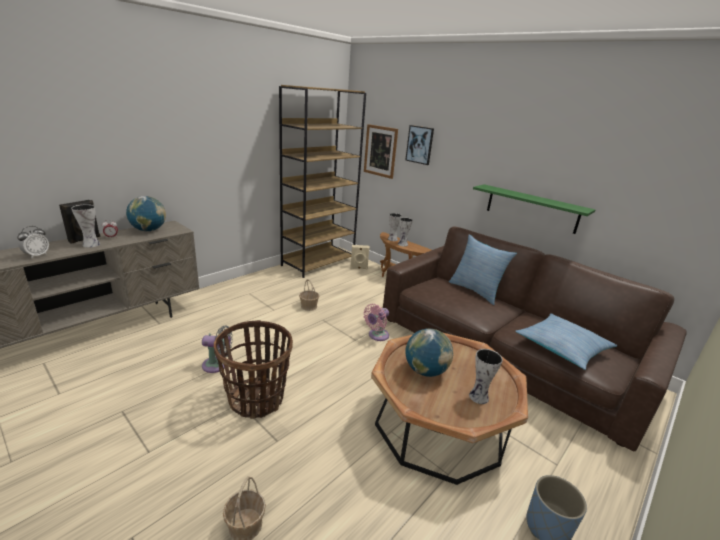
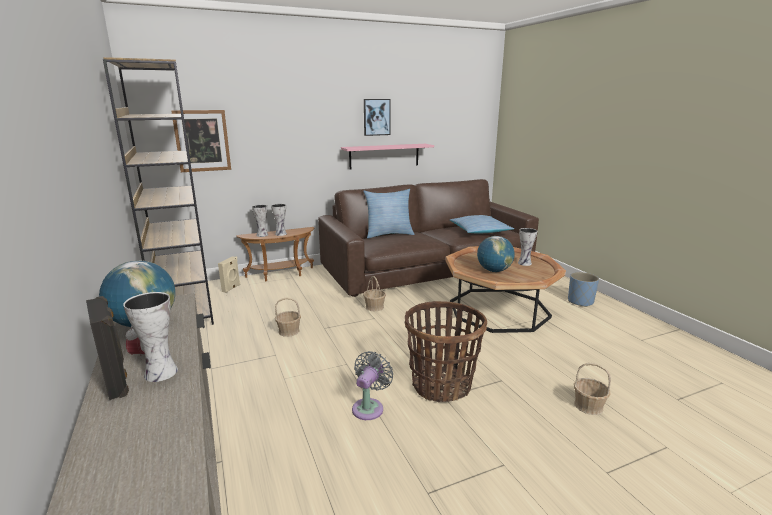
camera: 65 degrees left, 5 degrees down
(37, 255) = (163, 429): alarm clock -> none
(377, 336) = (374, 307): pink fan -> basket
(420, 145) = (260, 123): picture -> picture (376, 117)
(531, 208) = (384, 156): green shelf -> pink shelf

